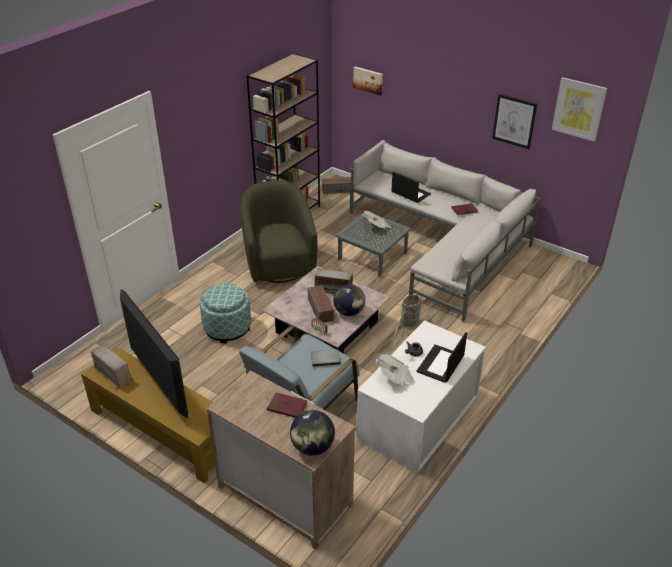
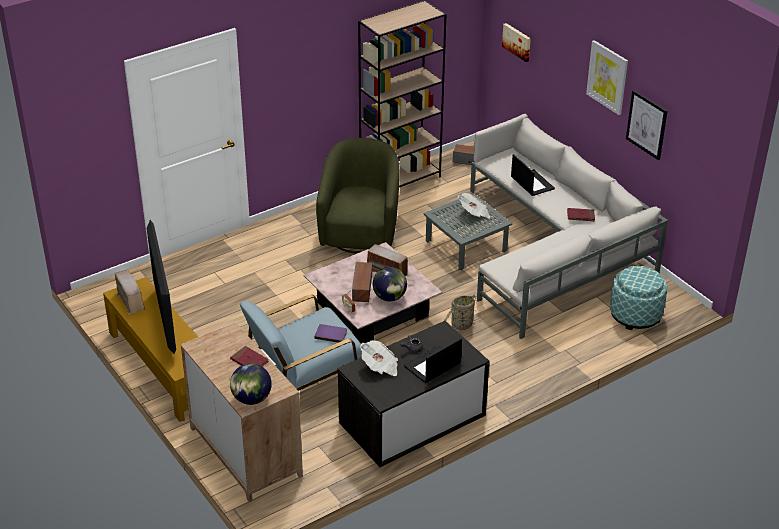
camera: 20 degrees right, 0 degrees up
(227, 328) = (272, 286): ottoman -> ottoman (635, 315)
(325, 358) = (331, 334): grey book -> purple book
(418, 418) = (411, 419): white cabinet -> black cabinet
(579, 109) = (704, 126): picture -> picture (607, 77)

